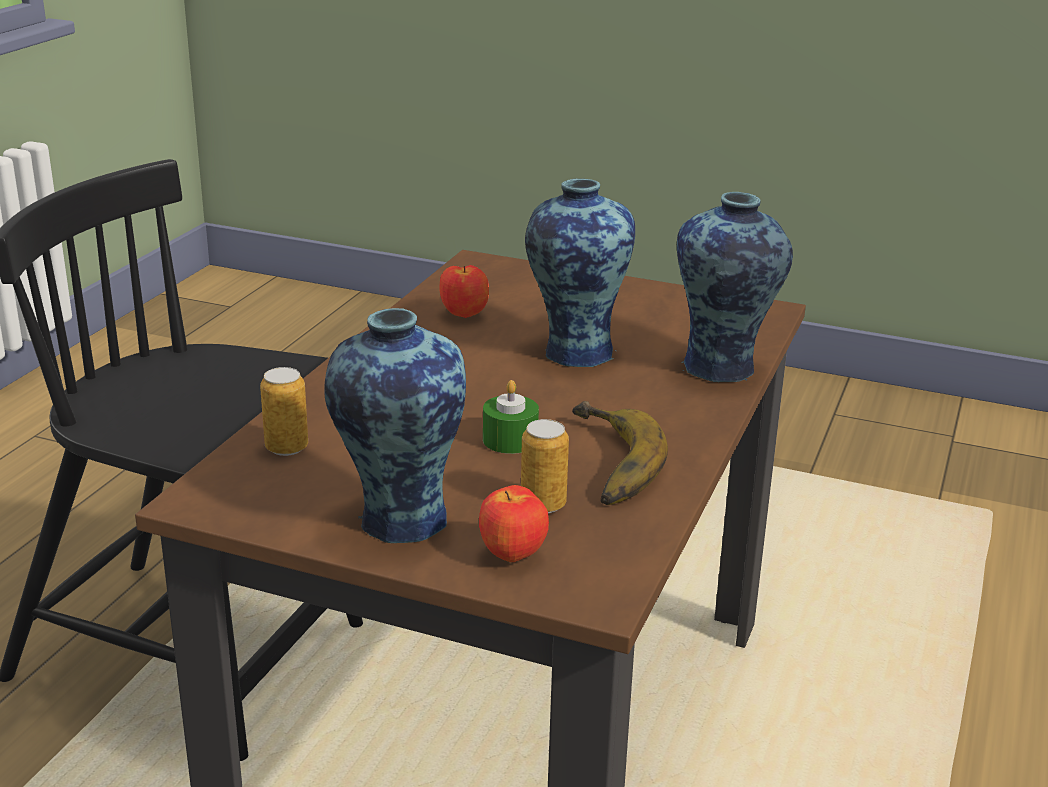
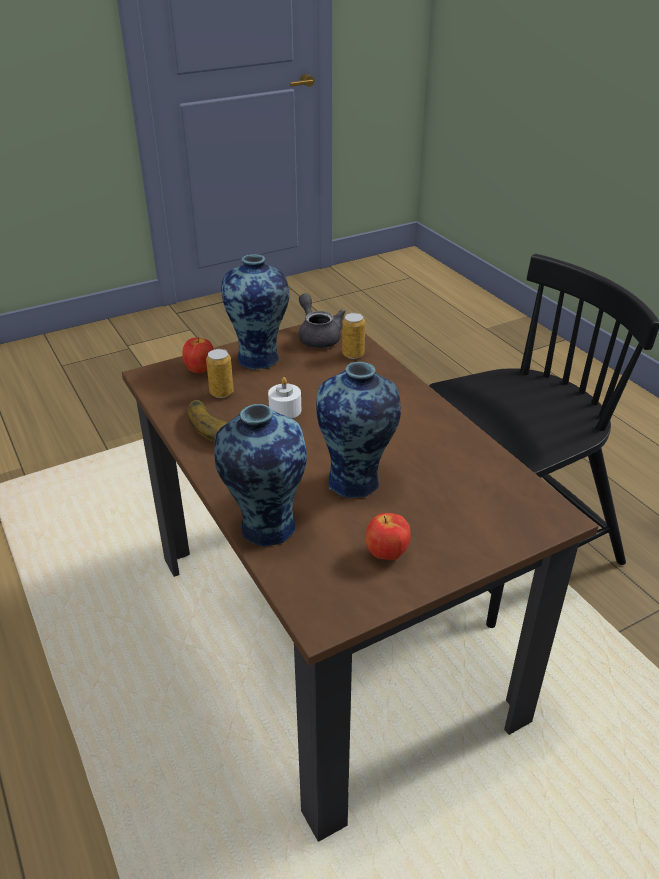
camera: 130 degrees right, 10 degrees up
(259, 498) = (318, 336): none -> grey teapot
(464, 315) = (457, 465): apple -> apple (386, 554)
(510, 440) = (285, 410): green candle -> white candle

